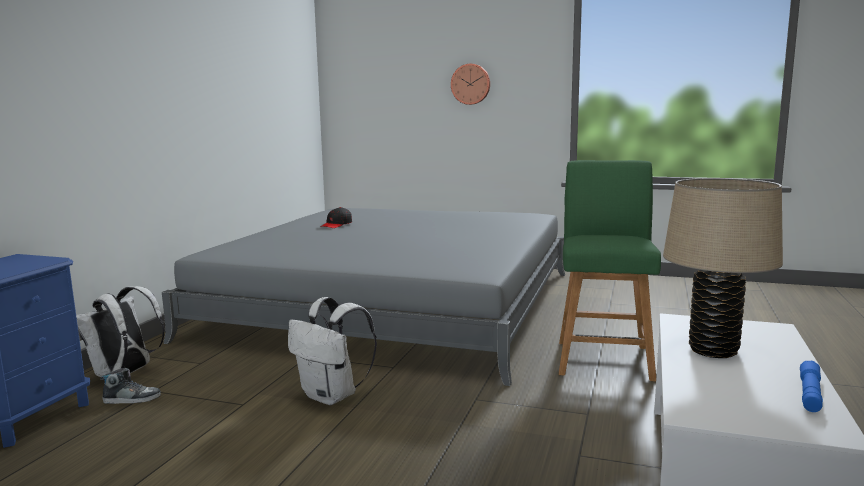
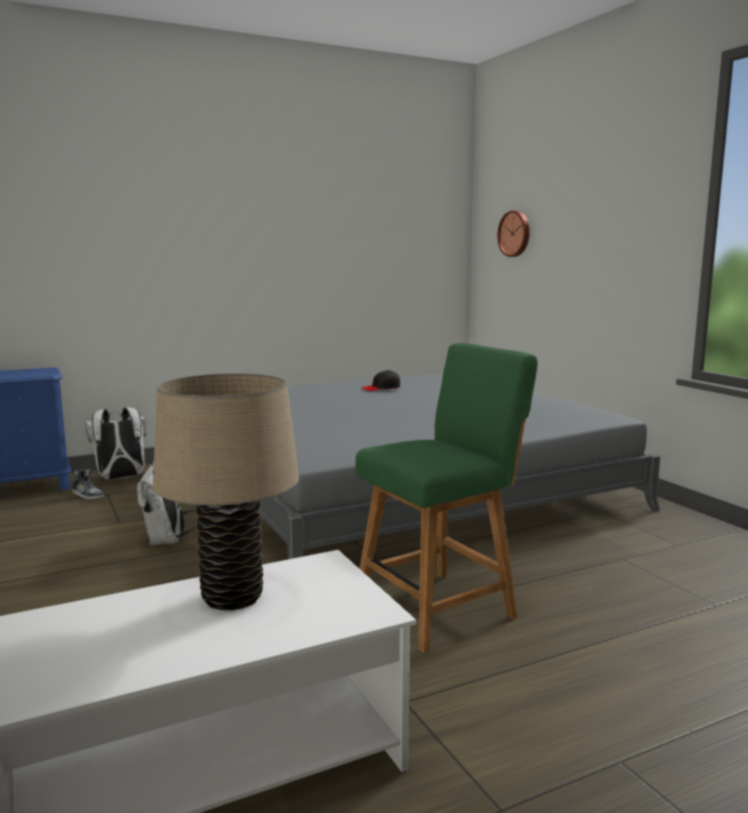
camera: 45 degrees right, 0 degrees up
(471, 84) = (595, 235): wall clock -> wall clock (515, 234)
(810, 394) = (134, 670): blue flashlight -> none

